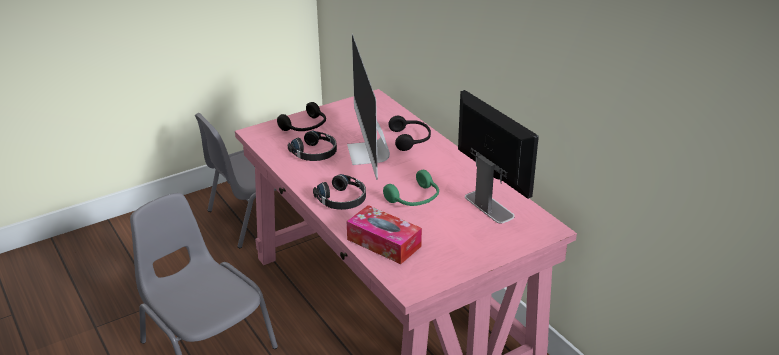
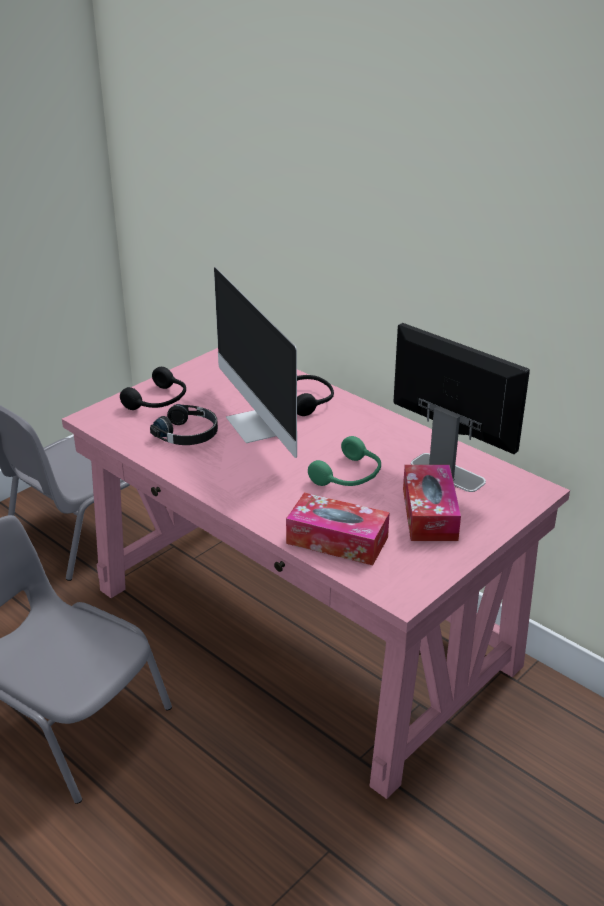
camera: 15 degrees left, 0 degrees up
(342, 199) = (254, 491): black headphones -> none
(460, 234) = (429, 514): none -> tissue box

